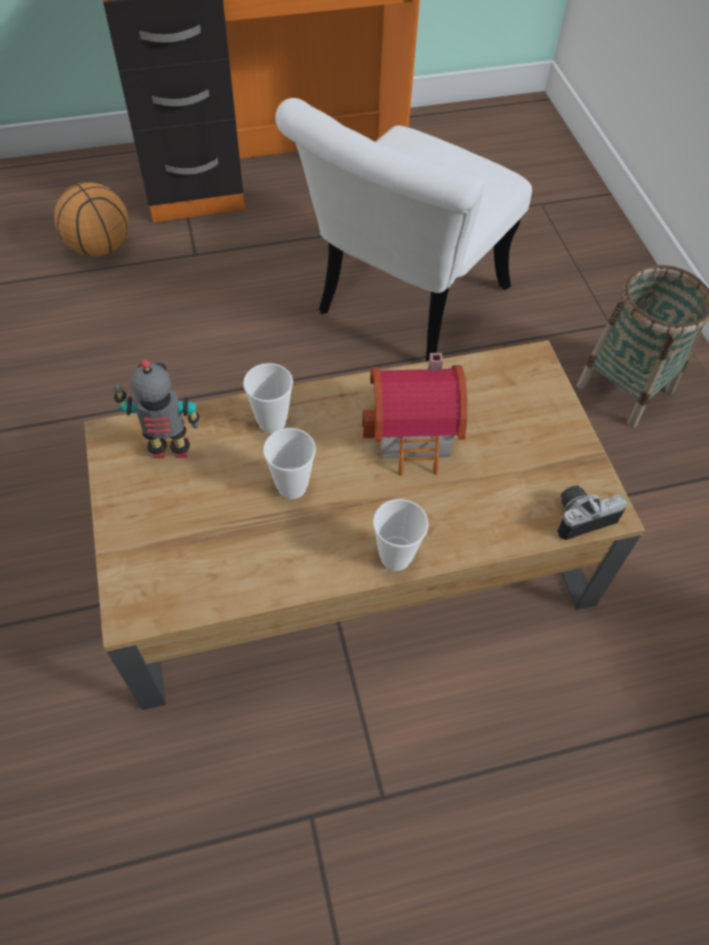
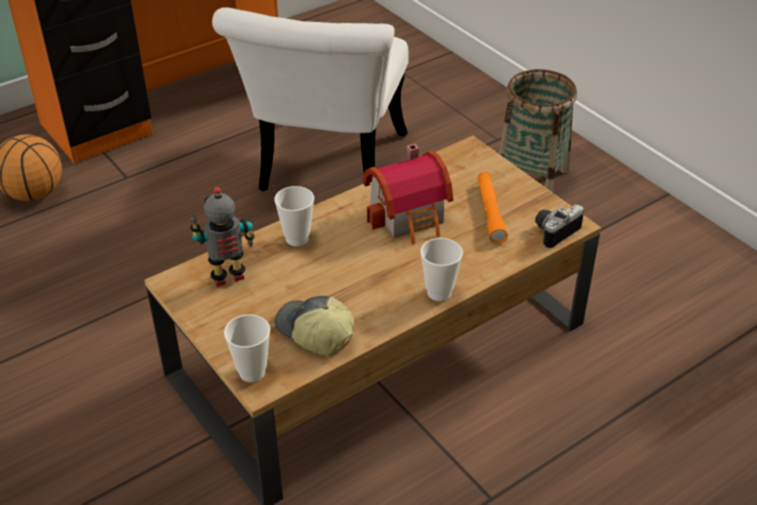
camera: 20 degrees left, 15 degrees down
(225, 562) = (314, 333): none -> cap
(292, 487) = (337, 273): cup -> cup (252, 372)
(514, 460) = (490, 212): none -> orange flashlight

